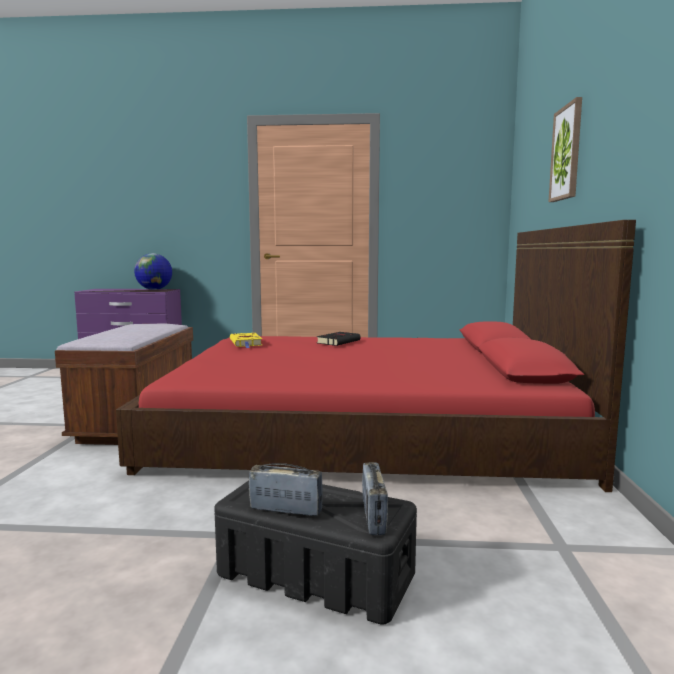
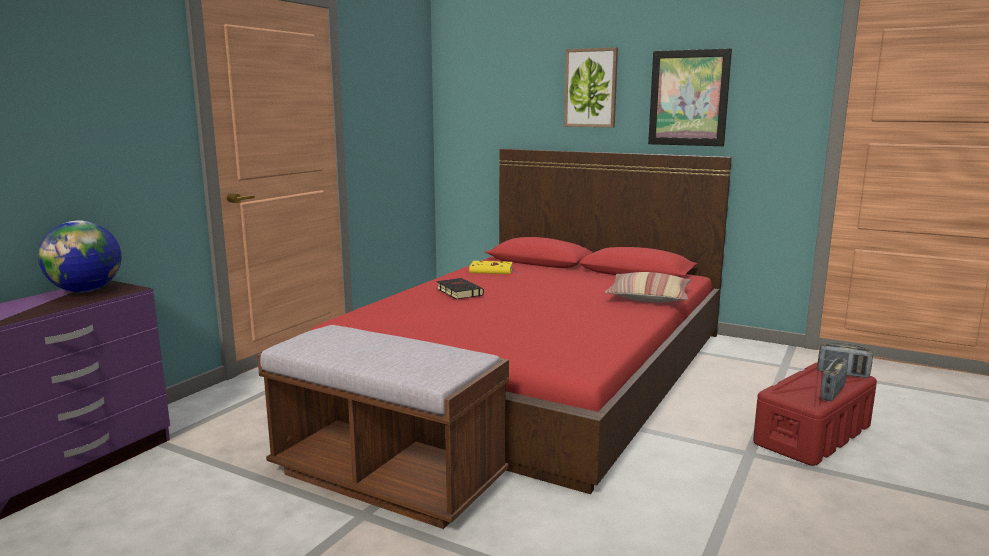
camera: 65 degrees left, 5 degrees up
(246, 343) = (414, 322): yellow book -> yellow book (492, 271)
(314, 574) = (812, 435): black storage box -> red storage box
(421, 379) = (648, 297): none -> pillow
(618, 142) = (688, 98): none -> picture

